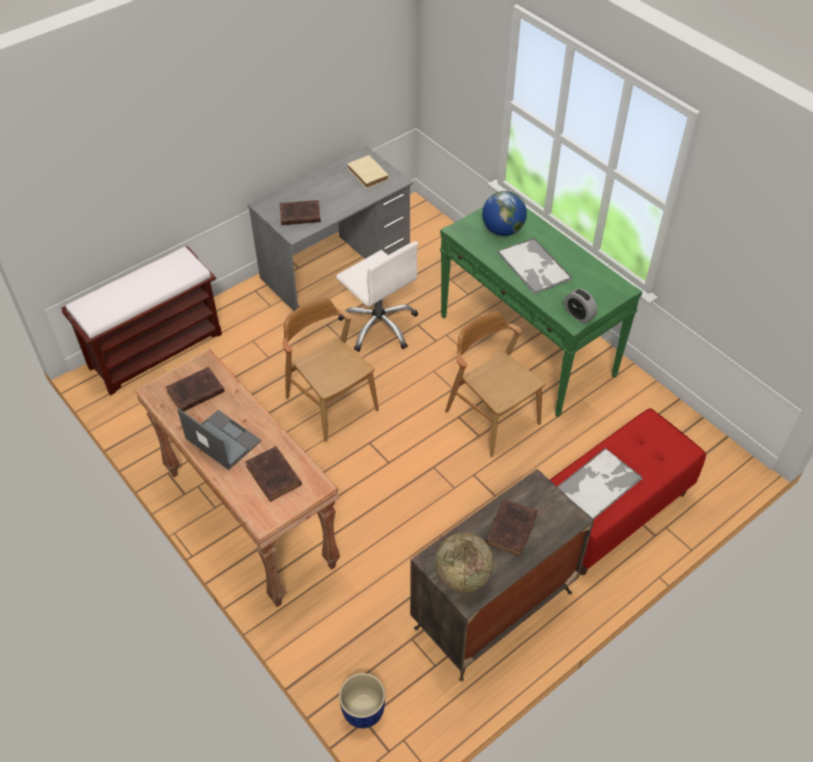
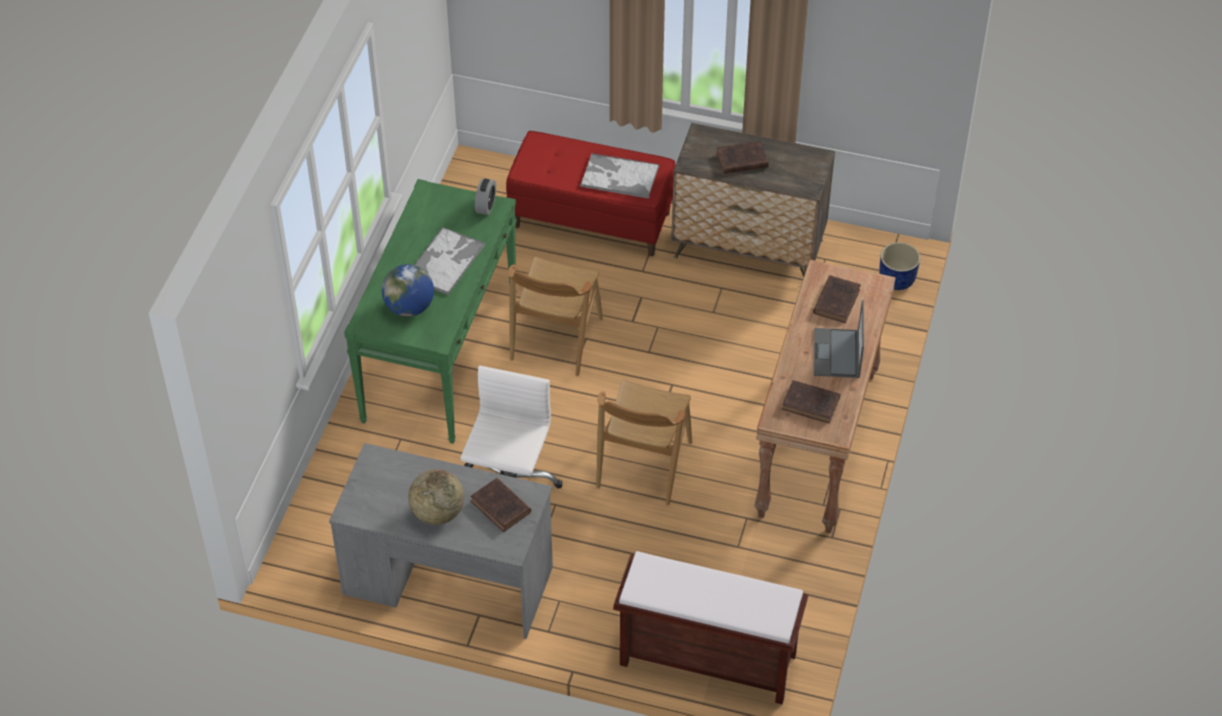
camera: 125 degrees left, 0 degrees up
(368, 174) = (382, 488): beige book -> none
(463, 576) = (805, 167): globe -> globe (437, 513)

